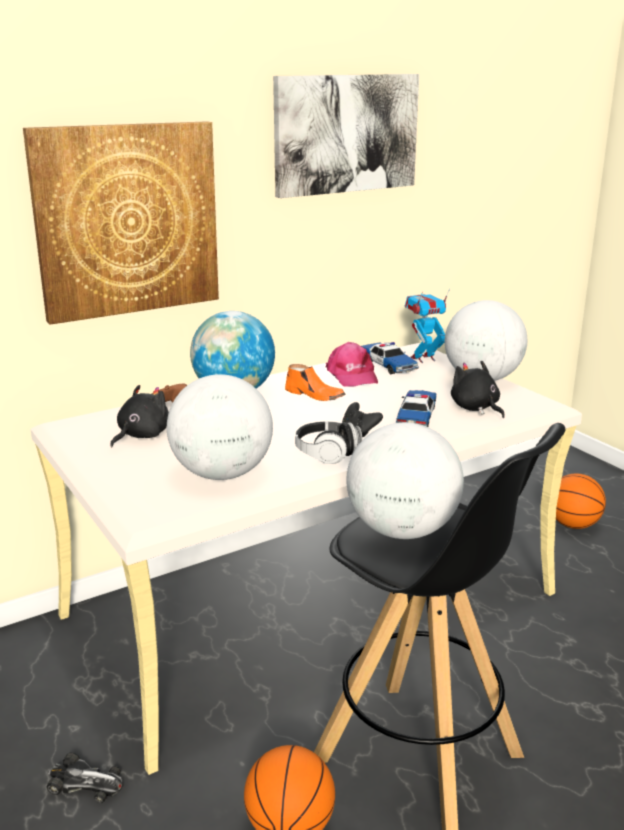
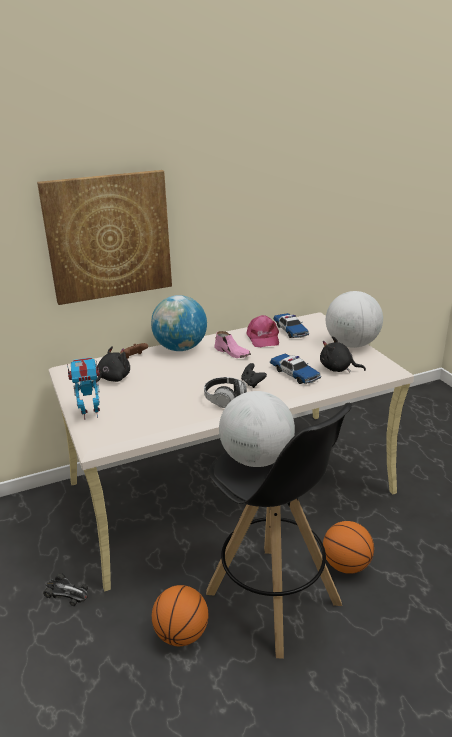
camera: 10 degrees right, 5 degrees up
(222, 474) = (153, 411): globe -> none
(315, 395) = (233, 353): orange shoe -> pink shoe
(346, 134) = (263, 171): picture -> none
(416, 417) = (294, 374): toy car -> toy car turned 120 degrees clockwise
(423, 359) = (317, 326): toy robot -> toy robot (90, 414)
(475, 408) = (338, 368): black plush toy -> black plush toy turned 45 degrees counterclockwise
(573, 524) = (425, 442): basketball -> basketball (346, 565)

